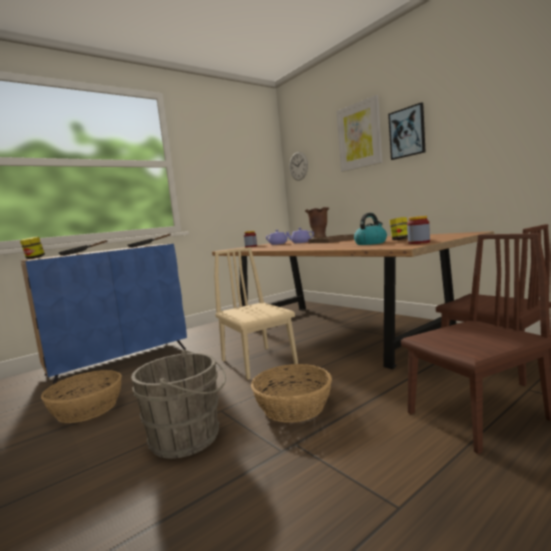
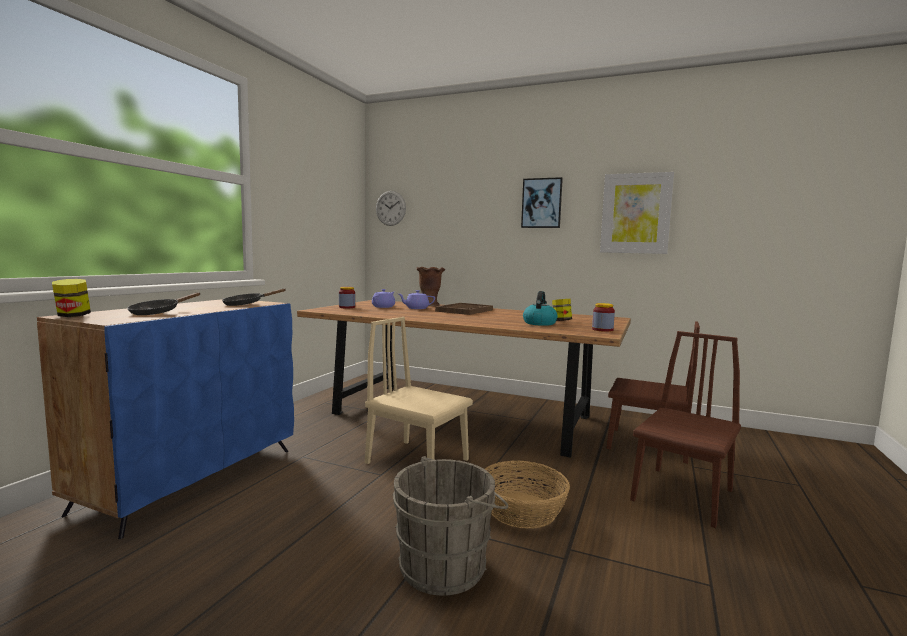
camera: 30 degrees left, 0 degrees up
(87, 408) = (240, 556): basket -> none
(359, 136) = (483, 192): picture -> picture (635, 213)

